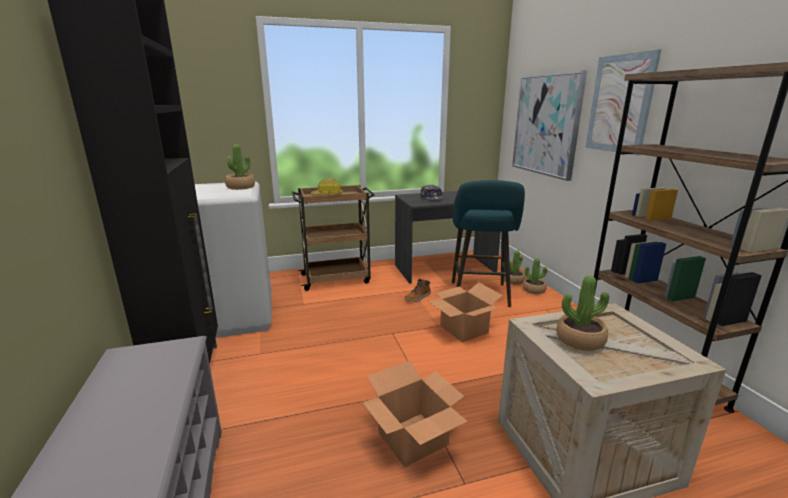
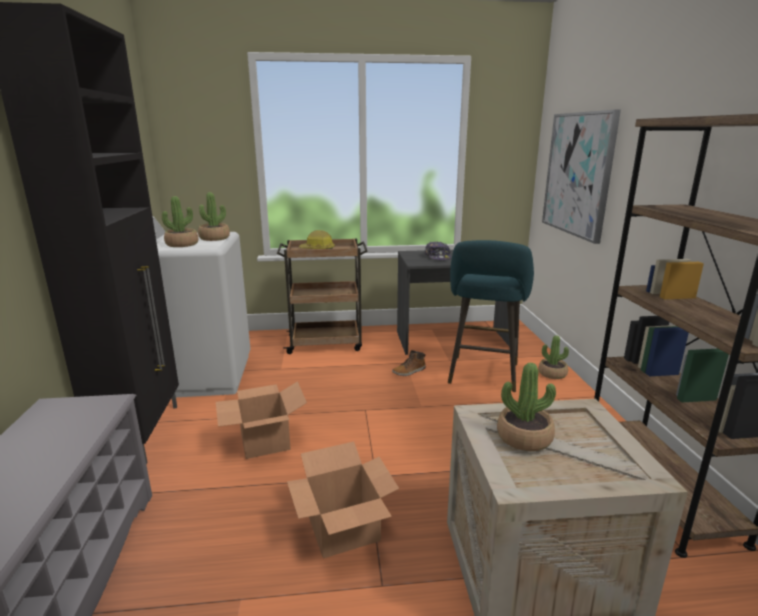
camera: 10 degrees right, 0 degrees up
(464, 329) = (449, 413): cardboard box -> cardboard box (265, 441)
(513, 280) = (532, 360): potted plant -> potted plant (182, 244)
(620, 104) = (652, 152): picture -> none

